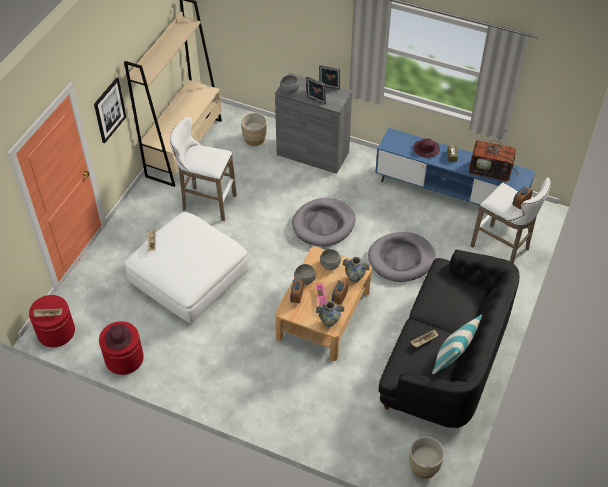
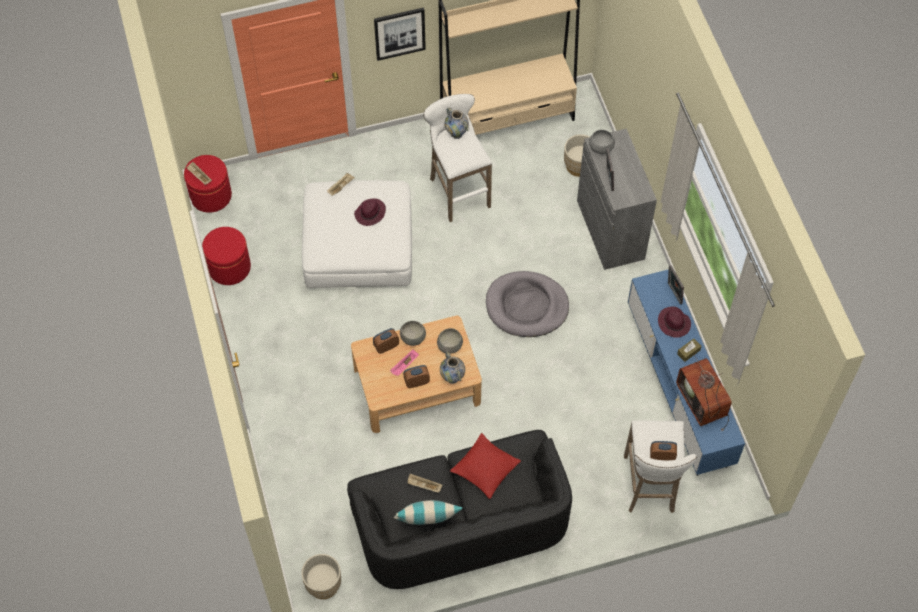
camera: 50 degrees right, 10 degrees up
(118, 338) = (221, 246): purple hat -> purple hat (370, 214)
(329, 88) = (639, 178): picture frame -> picture frame (673, 294)
(329, 322) = (381, 393): vase -> vase (456, 134)
(401, 259) = (547, 404): grey dog bed -> none
(440, 302) = (485, 469): none -> red pillow

